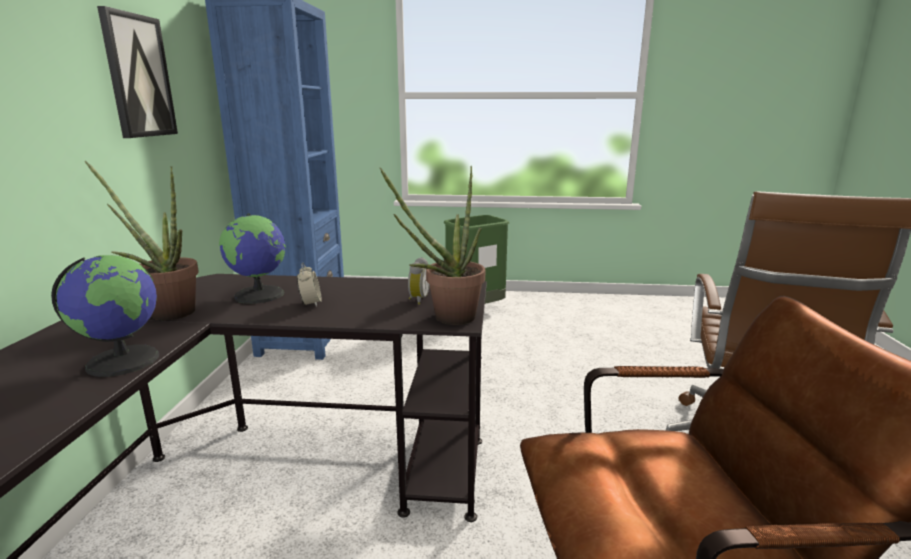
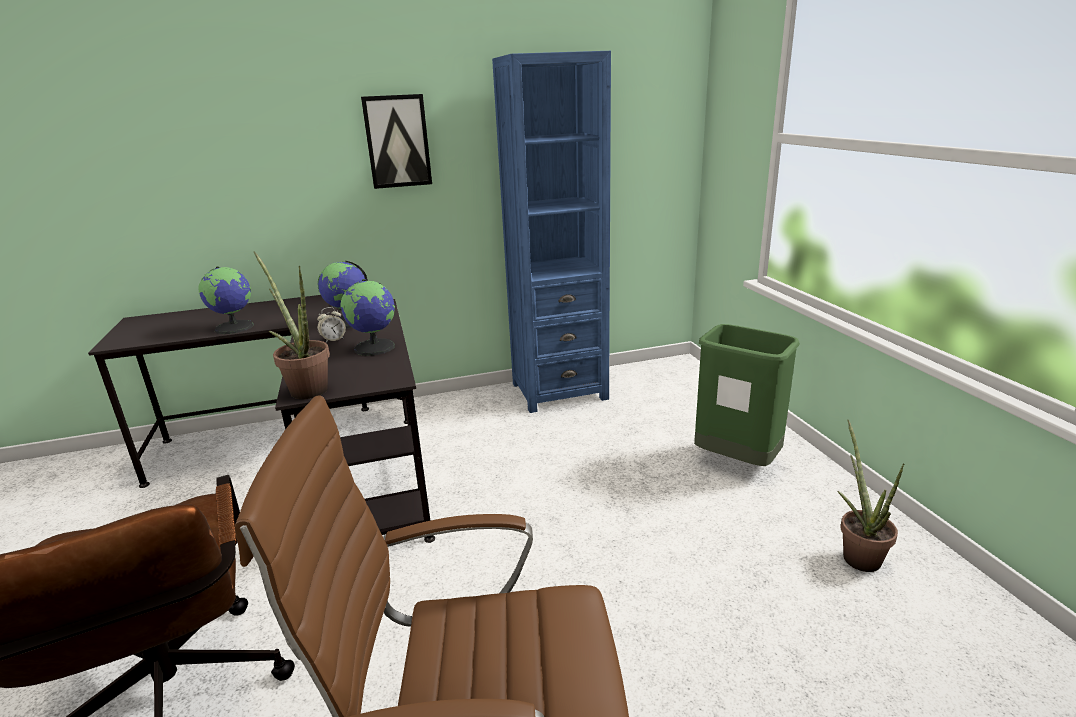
camera: 70 degrees right, 5 degrees up
(165, 311) = (311, 311): potted plant -> potted plant (857, 554)
(369, 288) = (375, 347): none -> globe
(417, 299) = (350, 369): alarm clock -> none

